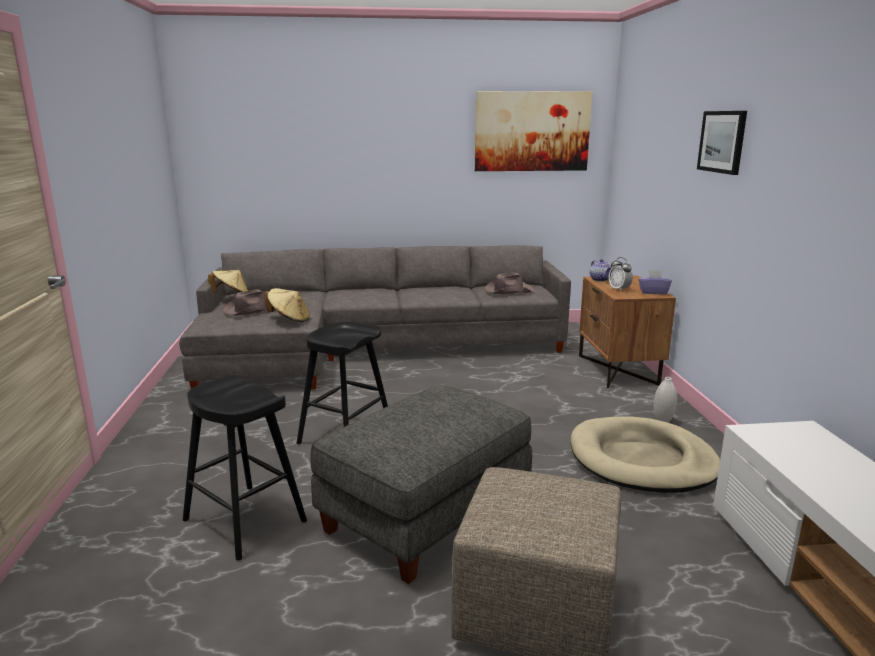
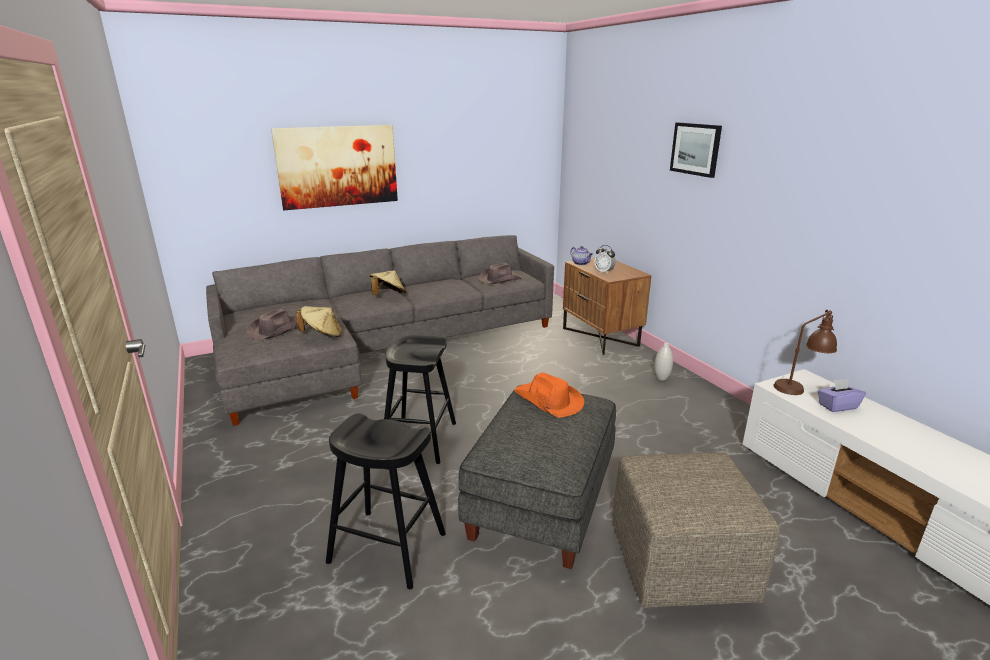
camera: 20 degrees left, 5 degrees up
(231, 297) = (239, 317): beige hat -> beige hat (388, 296)
(447, 401) = (548, 401): none -> orange hat
(532, 131) = (499, 132): picture -> picture (337, 166)
(642, 460) = (669, 415): beige dog bed -> none
(653, 292) = (631, 272): purple tissue box -> purple tissue box (837, 406)
(786, 438) = (799, 387): none -> brown table lamp

